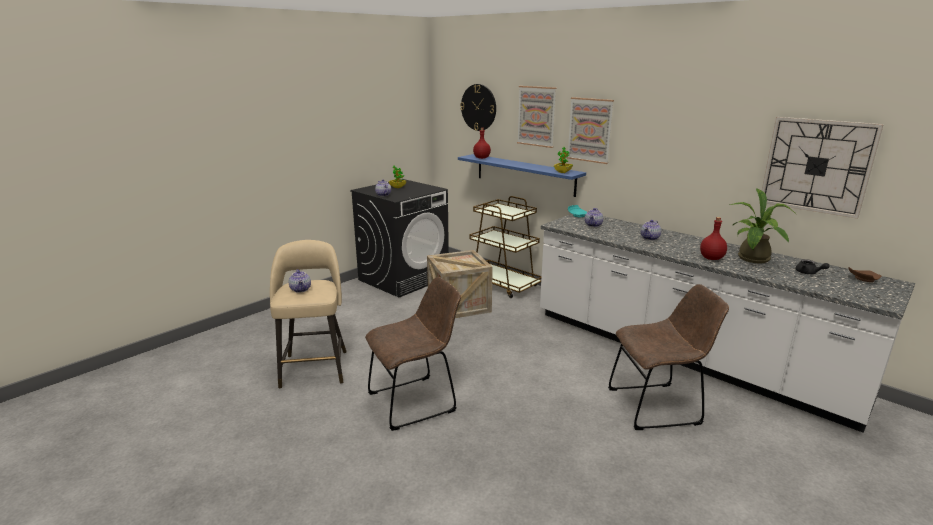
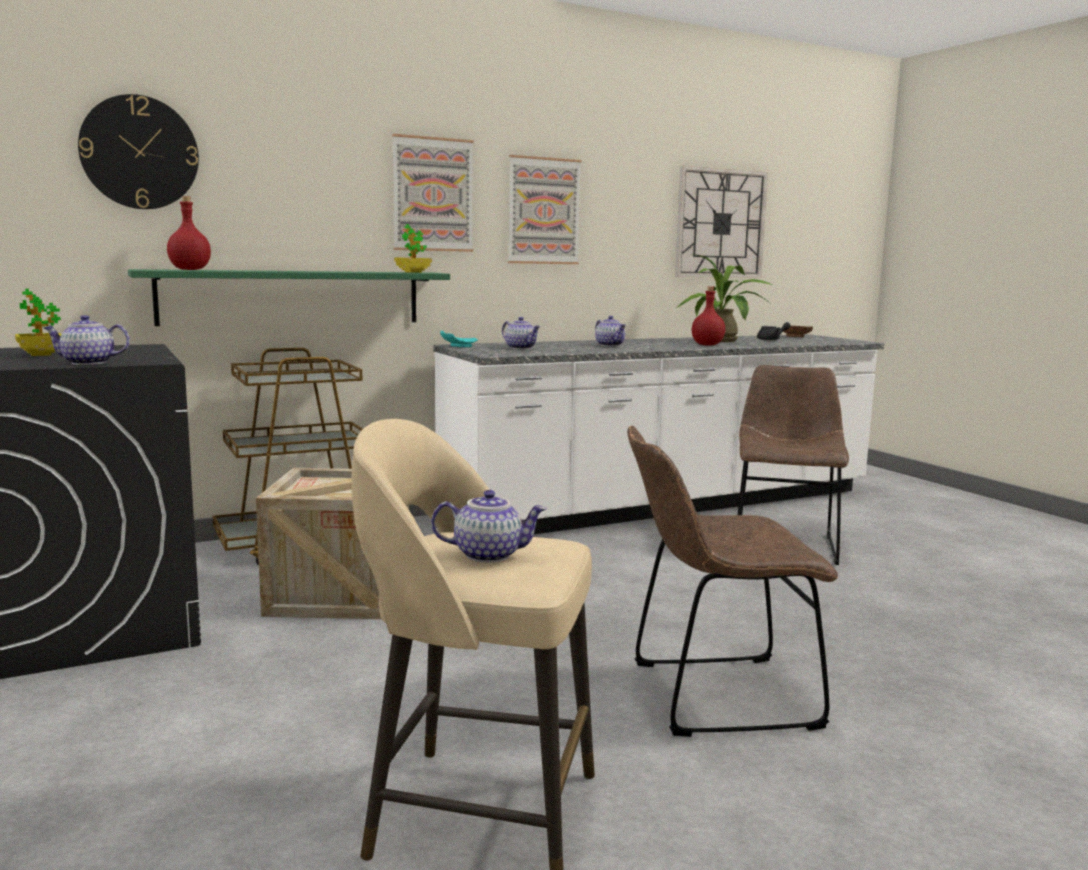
camera: 70 degrees left, 10 degrees down
(416, 401) = (713, 696): brown chair -> brown chair turned 90 degrees counterclockwise
(524, 174) = (292, 297): blue shelf -> green shelf
(536, 116) = (313, 171): picture -> picture (543, 211)

